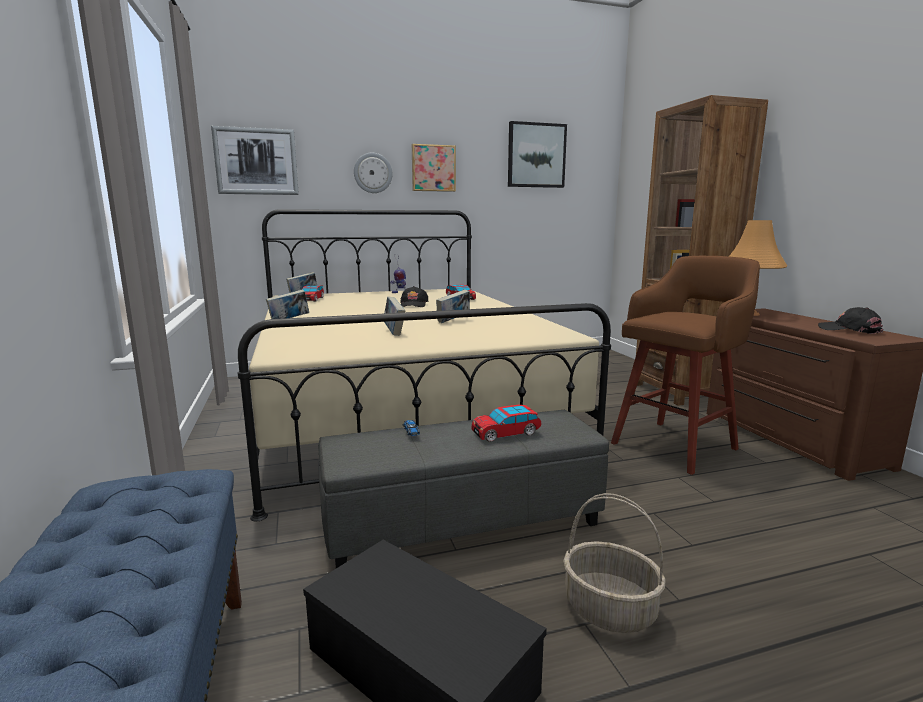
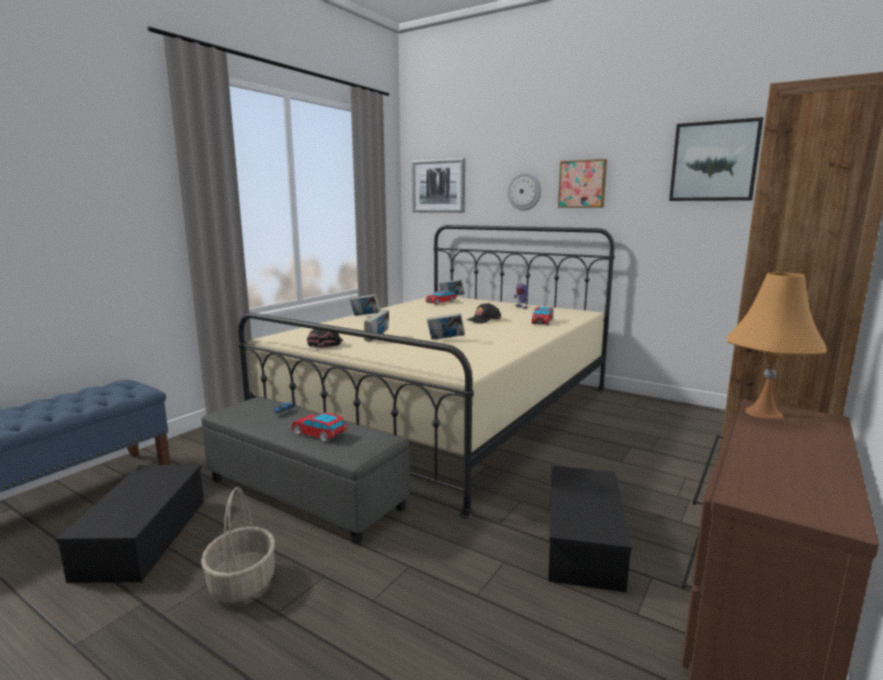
camera: 50 degrees right, 0 degrees up
(676, 445) = (585, 543): brown stool -> black storage box
(849, 330) = (797, 477): black cap -> black cap (326, 343)

